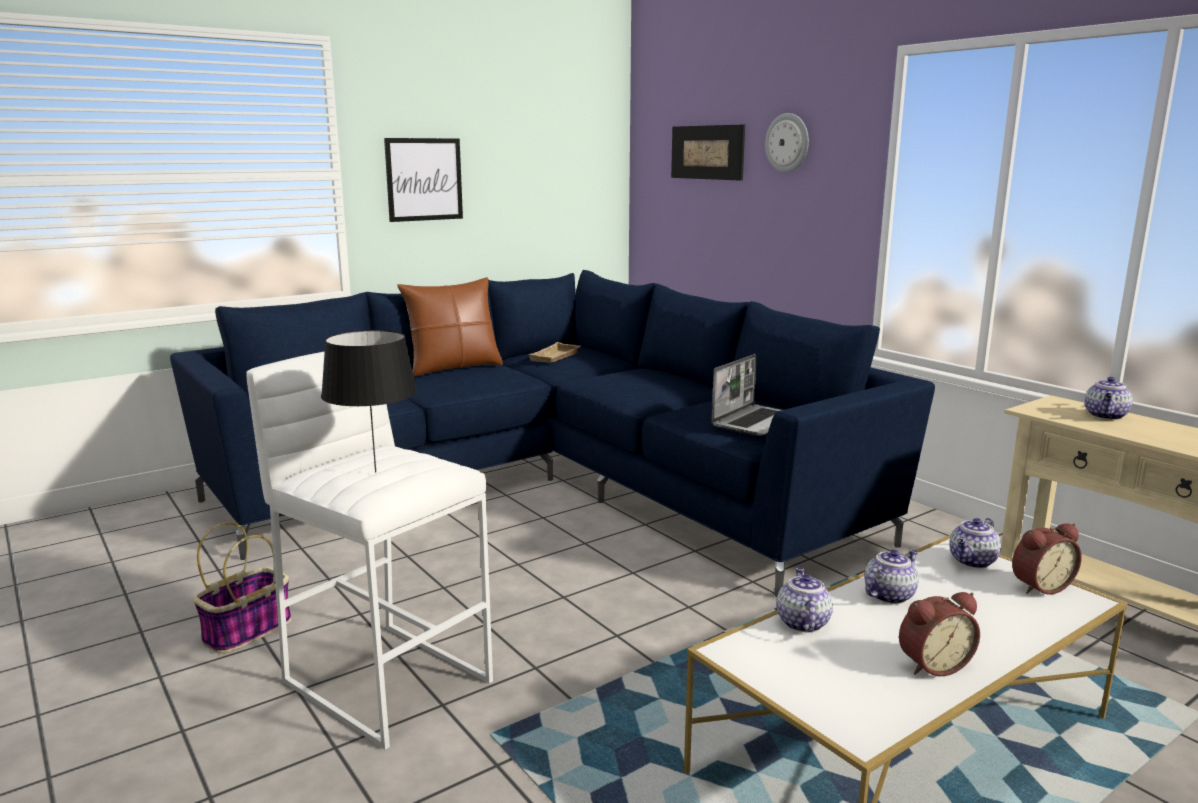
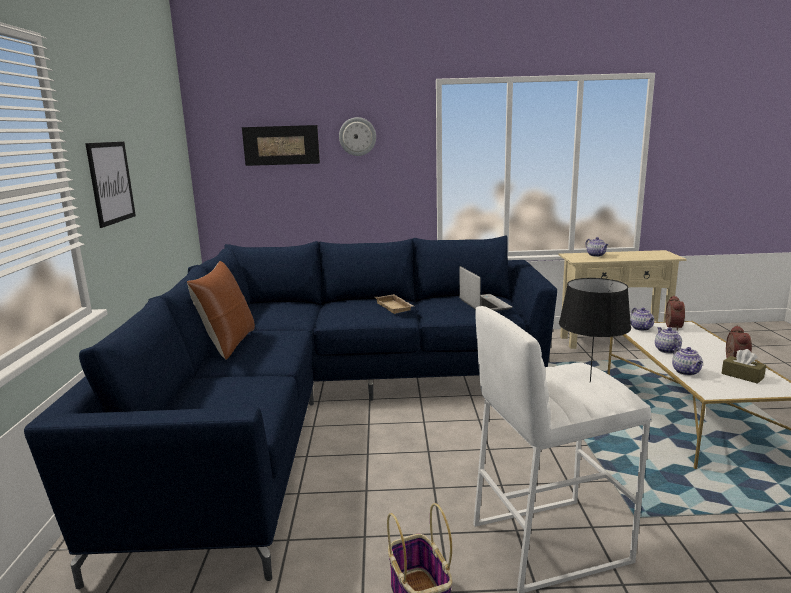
camera: 55 degrees left, 0 degrees up
(556, 357) = (268, 313): beige tray -> beige tray (395, 307)
(802, 622) = (686, 372): teapot -> teapot turned 135 degrees counterclockwise
(865, 677) = (742, 376): none -> brown tissue box

